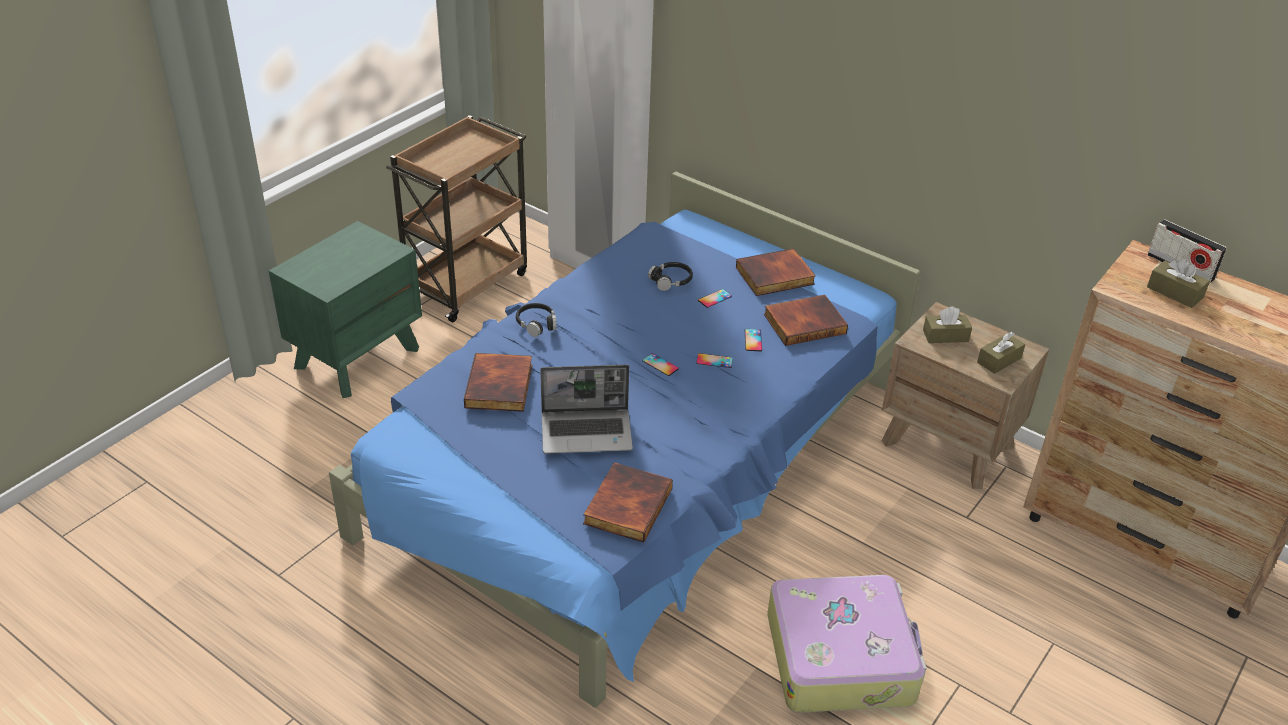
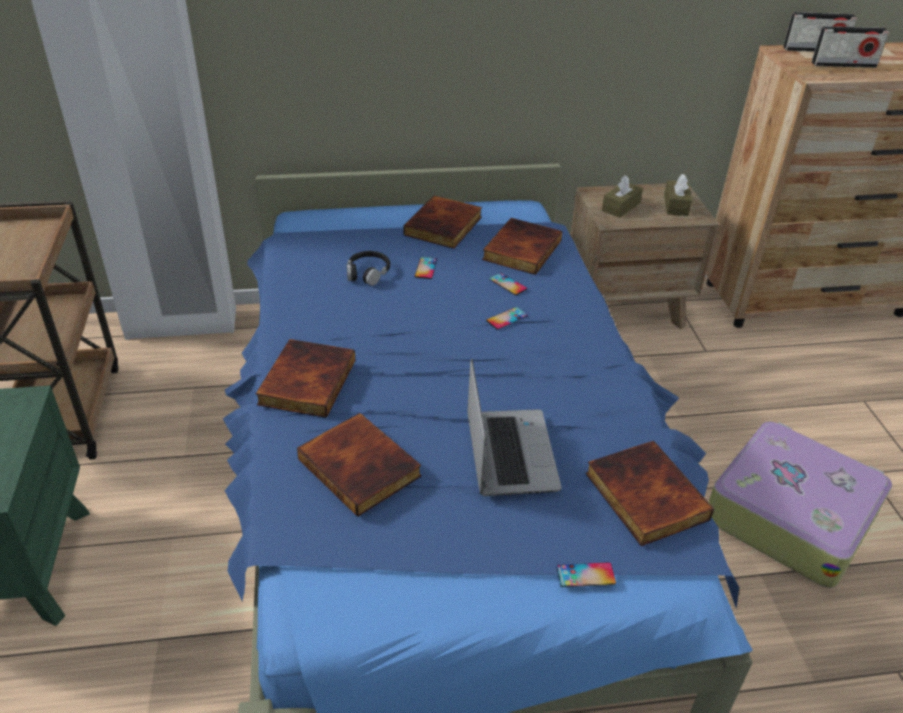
camera: 45 degrees left, 0 degrees up
(536, 324) = (306, 381): black headphones -> book
(587, 432) = (509, 452): laptop -> laptop turned 45 degrees counterclockwise
(660, 365) = (472, 348): phone -> phone (585, 575)
(1174, 292) = (843, 65): brown tissue box -> radio

